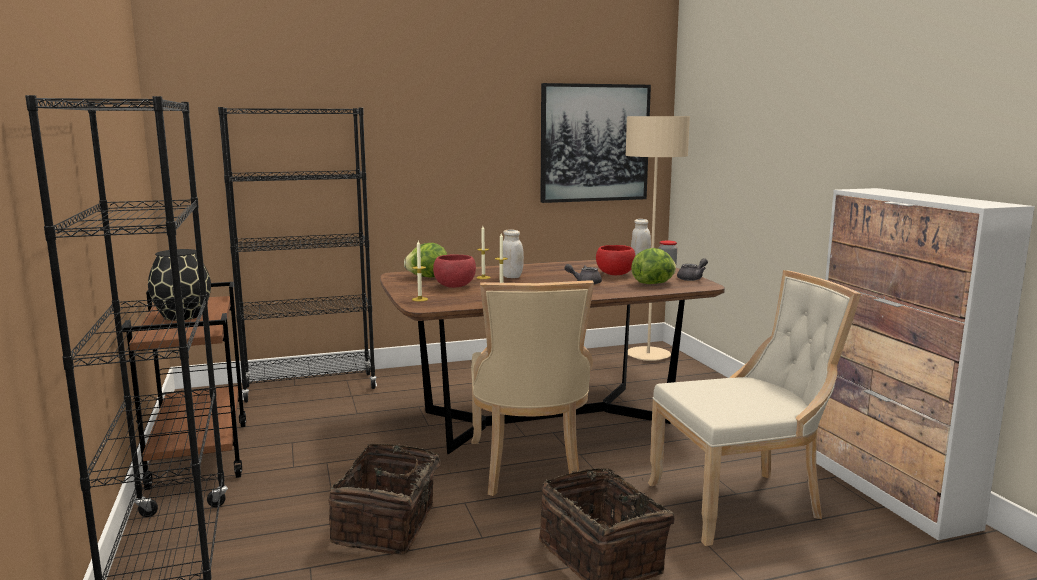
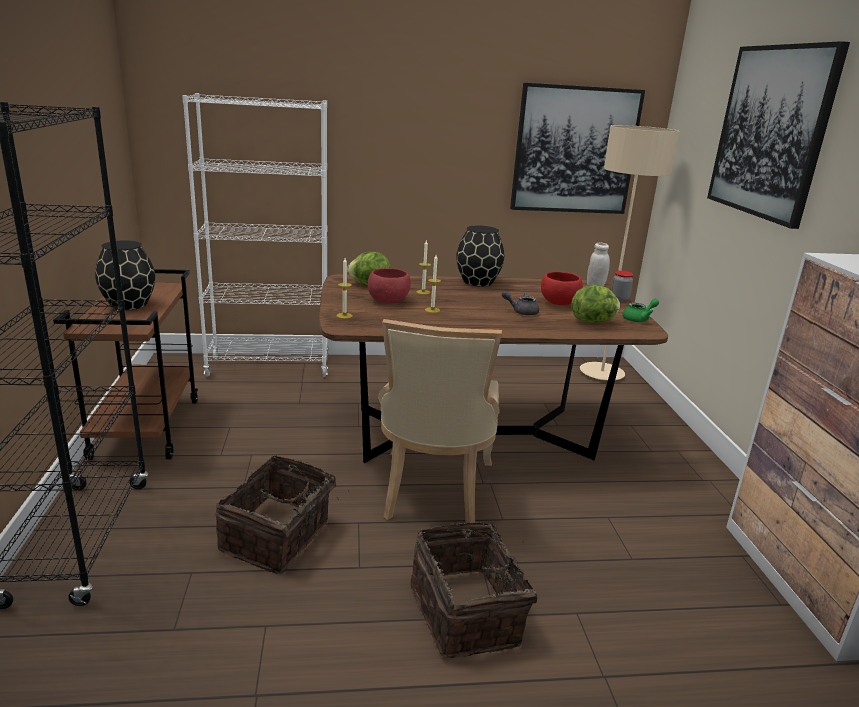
camera: 10 degrees right, 10 degrees up
(310, 387) = (269, 367): black bookcase -> white bookcase
(512, 276) = (452, 294): white jar -> none
(529, 266) = (477, 282): none -> black vase
(692, 279) = (638, 319): grey teapot -> green teapot
(741, 503) = (633, 572): beige chair -> none
(776, 104) = (771, 132): none -> picture

